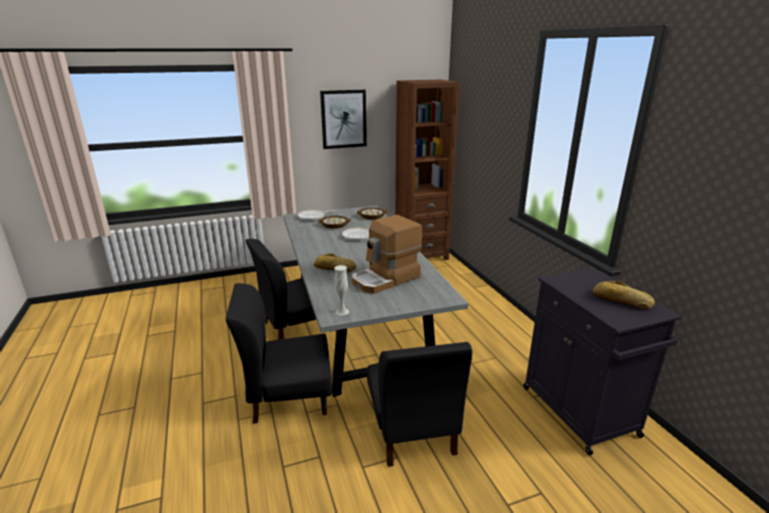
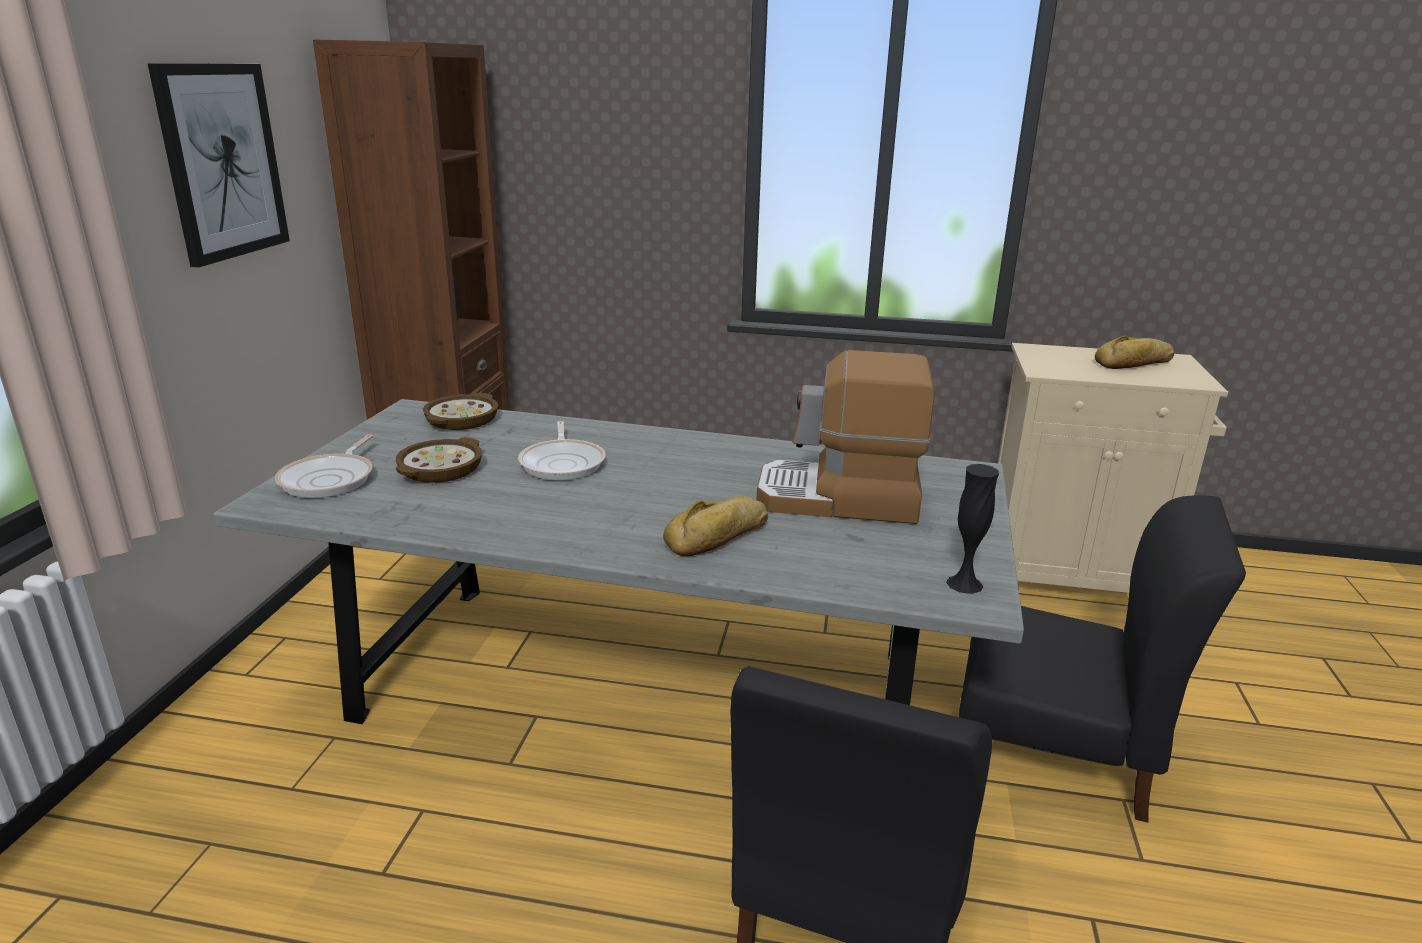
camera: 60 degrees left, 0 degrees up
(296, 326) = (536, 792): black chair -> none
(342, 311) = (964, 584): white vase -> black vase
(386, 279) = (839, 499): coffee machine -> coffee machine turned 105 degrees clockwise
(580, 412) = (1073, 574): black cabinet -> beige cabinet

